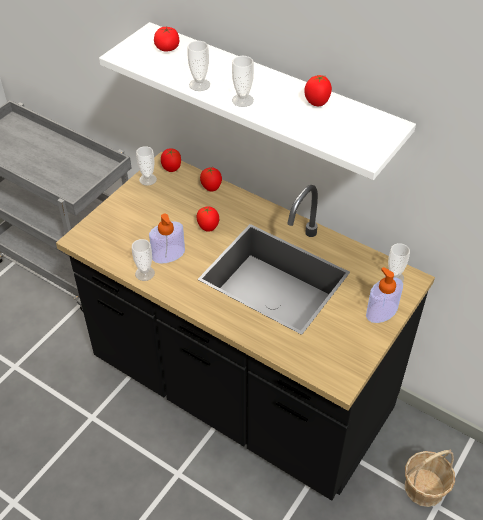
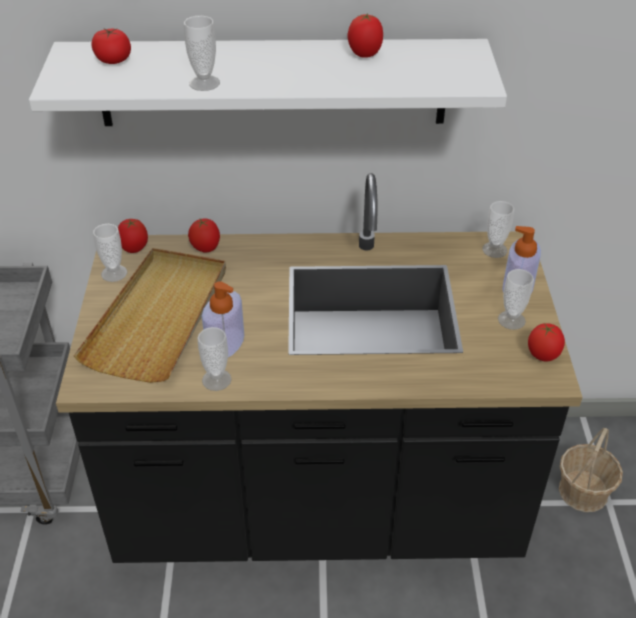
camera: 35 degrees left, 5 degrees down
(148, 219) = (159, 317): none -> beige tray
(208, 228) = (245, 292): tomato -> tomato (542, 356)
(242, 100) = (277, 80): cup -> cup (511, 320)

